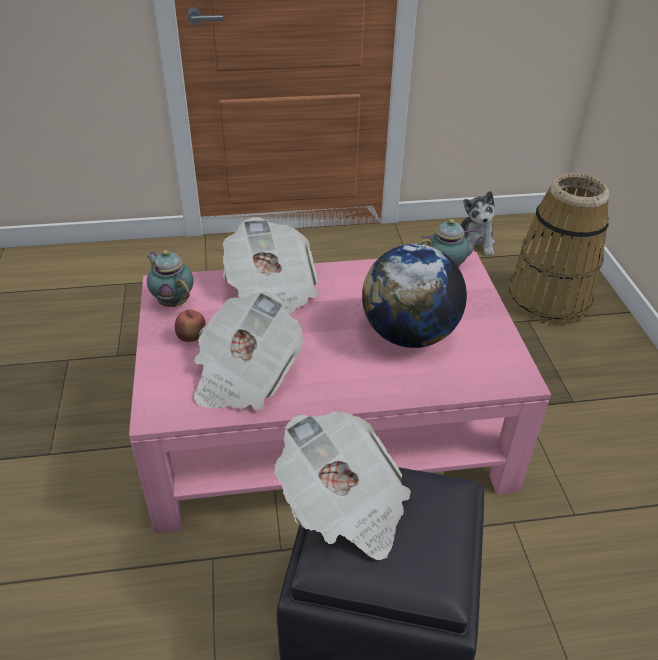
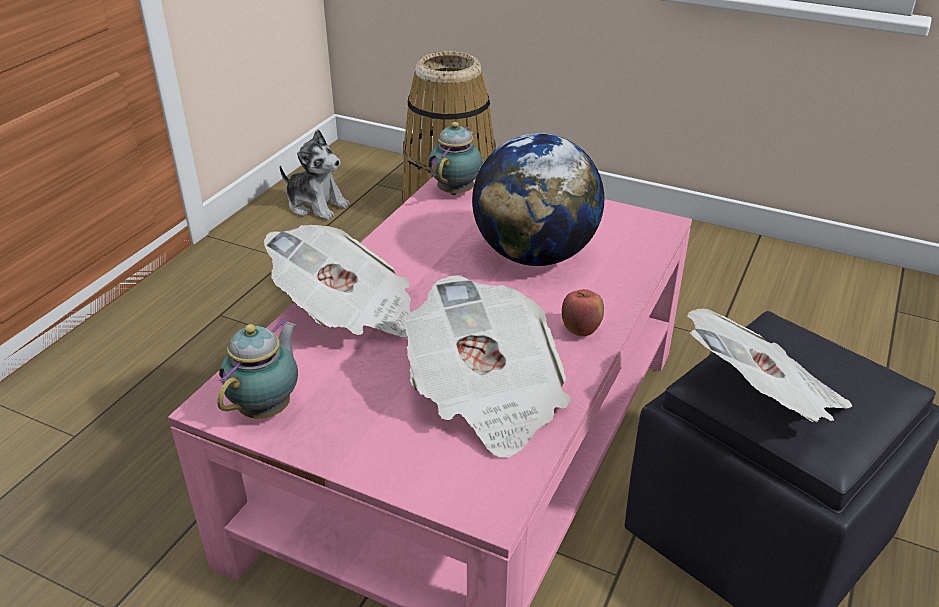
camera: 55 degrees left, 5 degrees down
(173, 301) = (268, 407): teapot -> teapot turned 120 degrees clockwise
(191, 338) = (367, 417): apple -> apple (581, 330)

